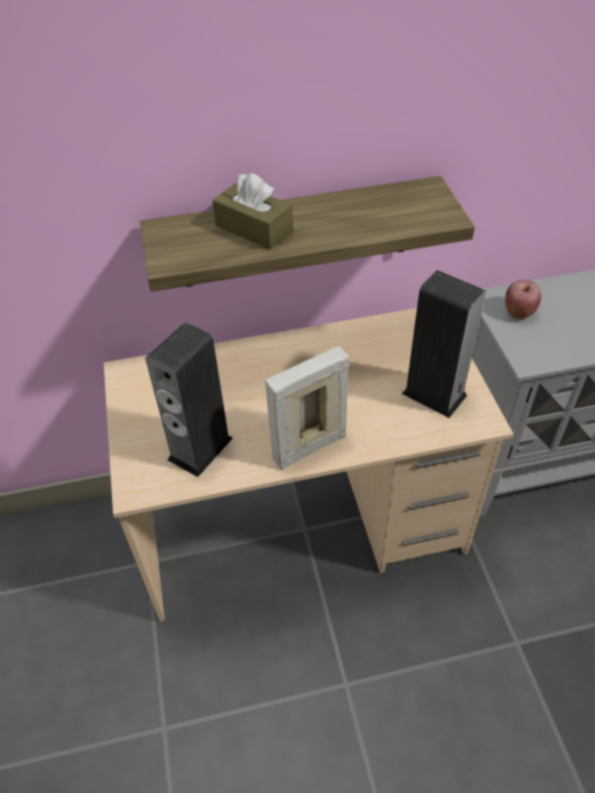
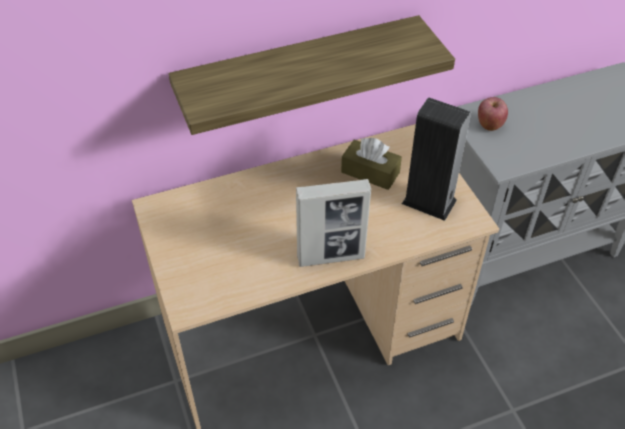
camera: 10 degrees left, 0 degrees up
(200, 448) = (237, 267): speaker -> none
(254, 228) = (270, 73): brown tissue box -> brown tissue box (370, 172)
(309, 448) = (331, 257): picture frame -> picture frame turned 150 degrees counterclockwise

